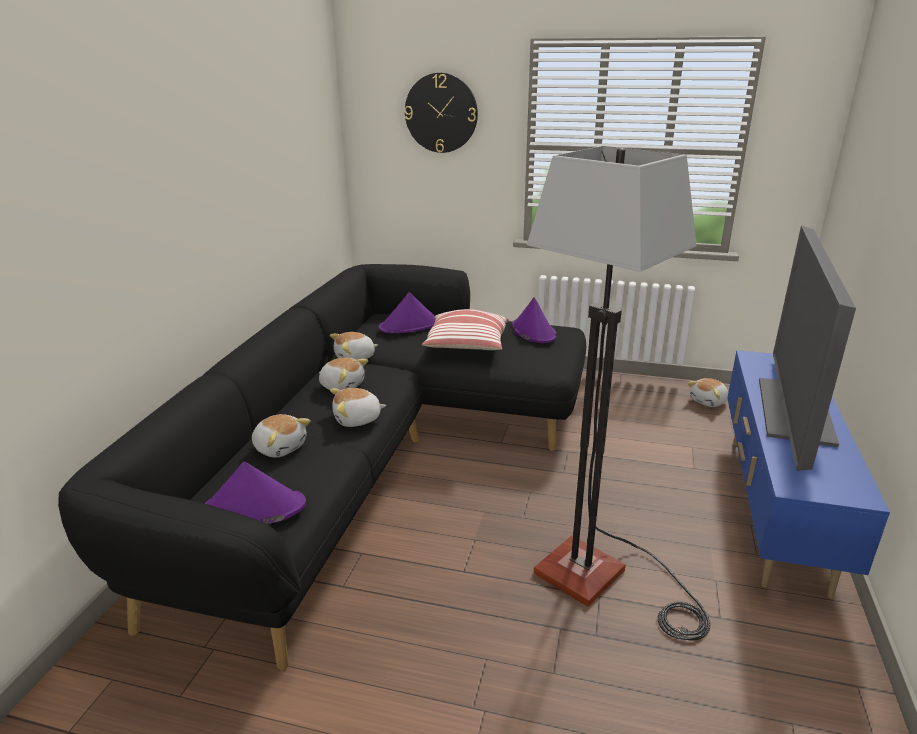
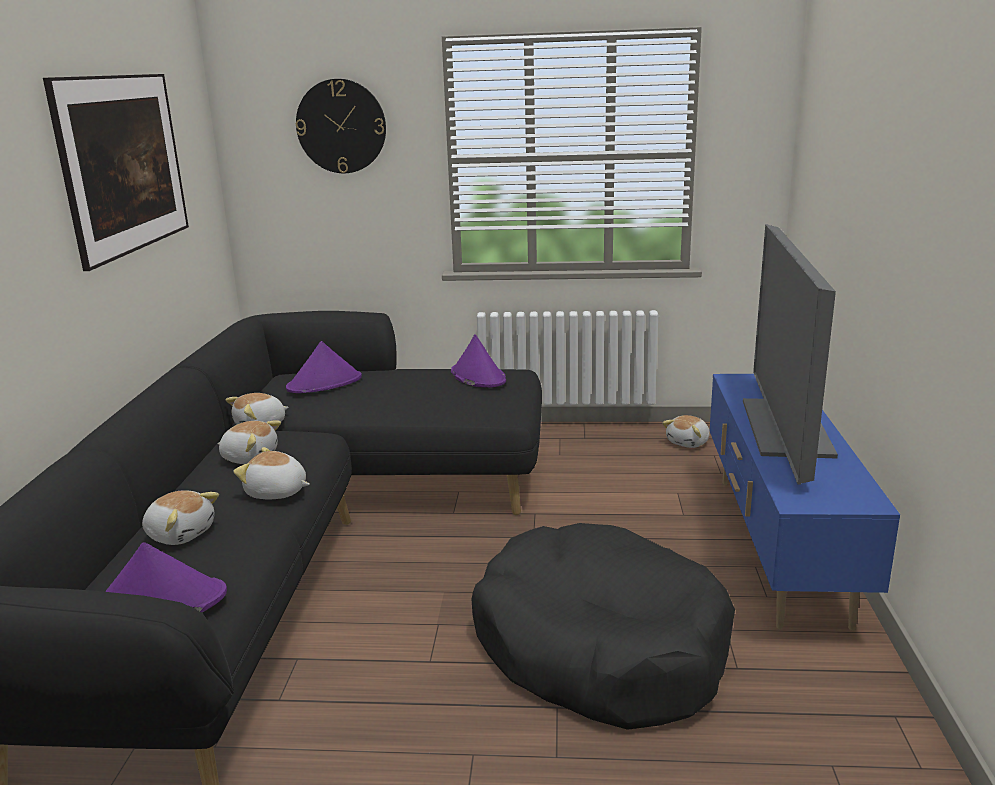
camera: 10 degrees left, 5 degrees down
(267, 177) = (131, 206): none -> picture
(357, 419) = (276, 492): plush toy -> plush toy turned 45 degrees clockwise
(467, 346) = (400, 398): pillow -> none
(603, 580) = (599, 647): floor lamp -> black dog bed

